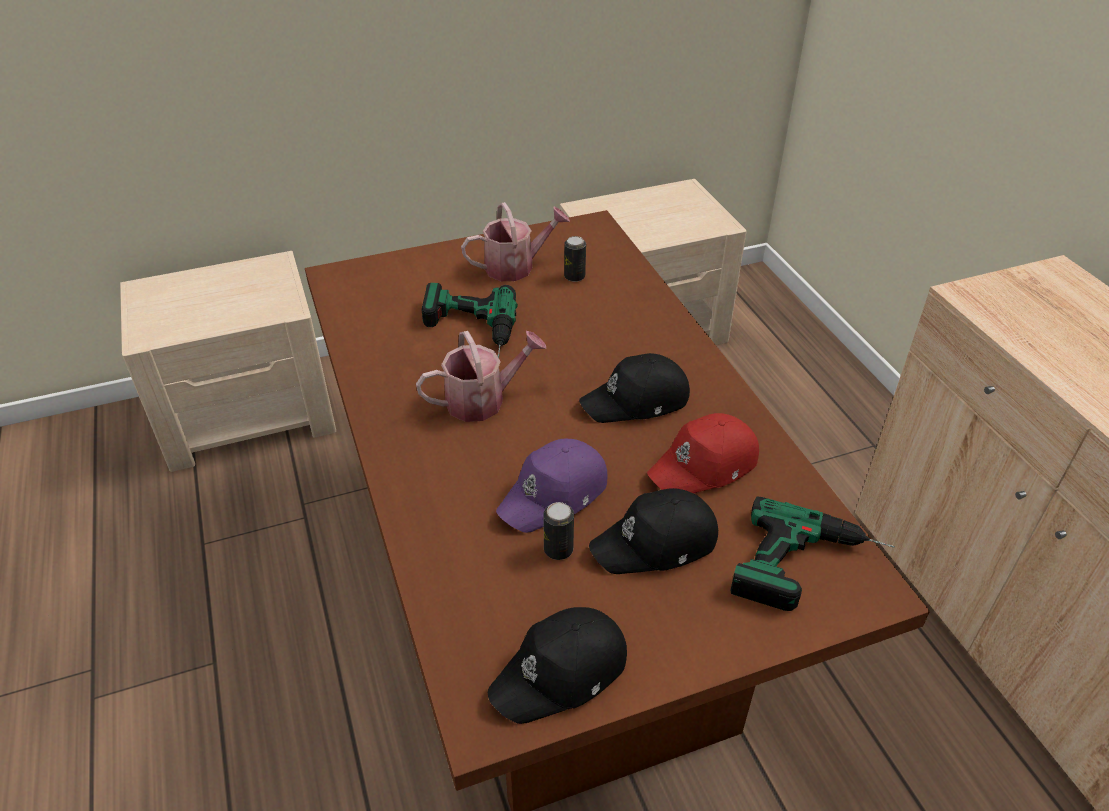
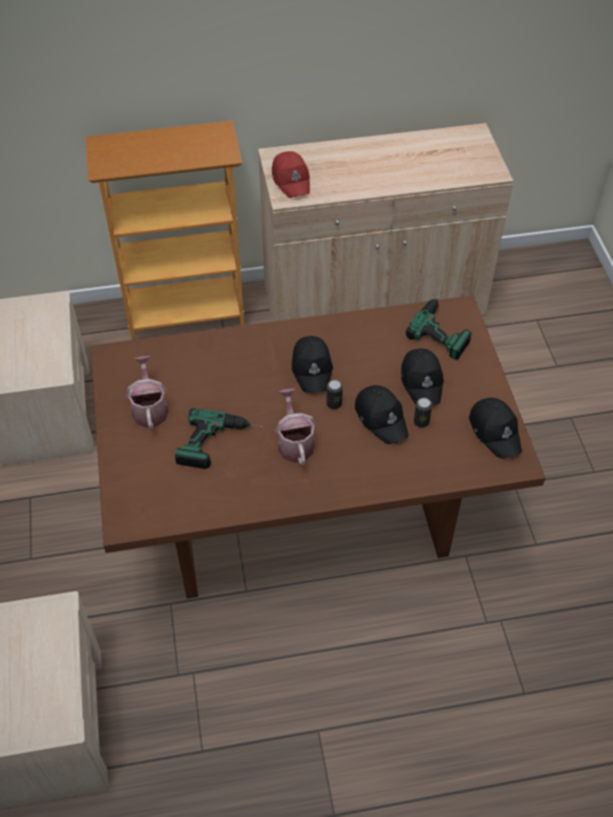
camera: 80 degrees left, 10 degrees up
(555, 494) = (381, 418): purple cap -> black cap
(574, 276) = (174, 377): can -> can (334, 404)
(705, 466) = (371, 350): red cap -> red cap (291, 180)
(852, 410) = (186, 315): none -> bookcase

